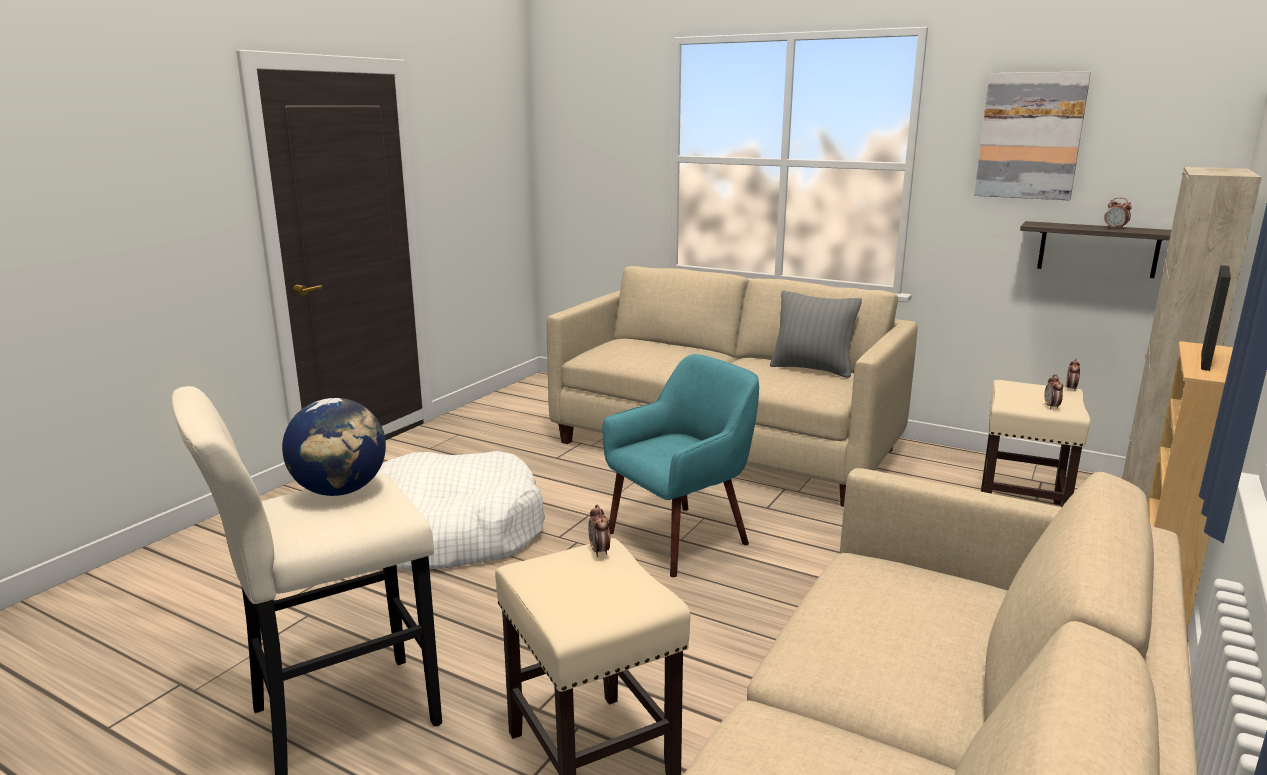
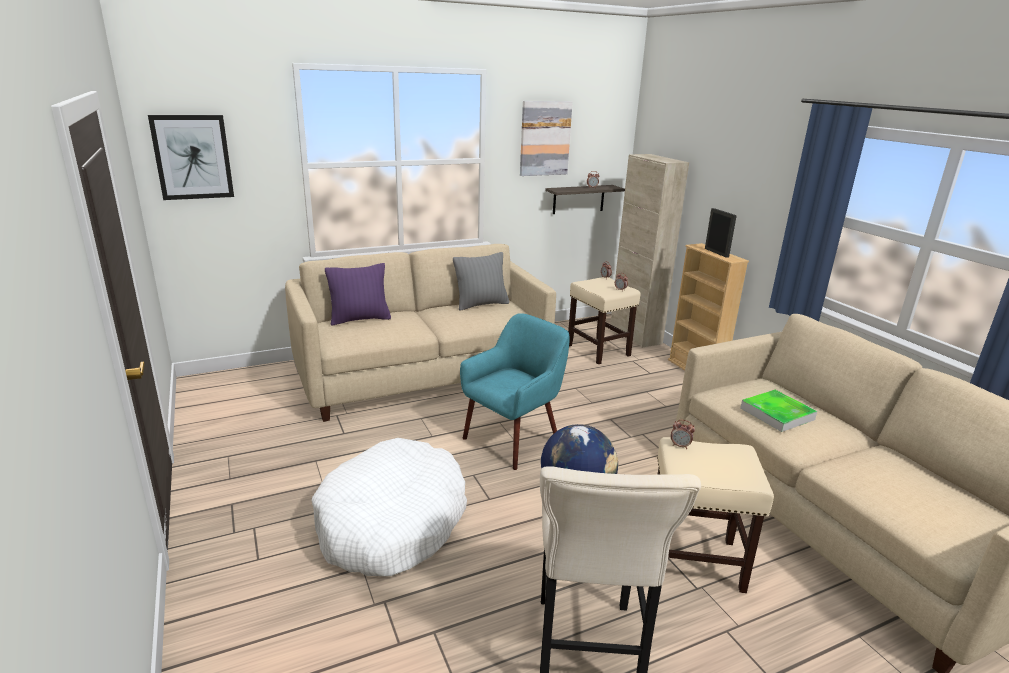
camera: 55 degrees left, 5 degrees up
(575, 143) = (193, 157): none -> picture
(653, 344) = (360, 319): none -> purple pillow
(680, 538) = (513, 440): turquoise armchair -> turquoise armchair turned 45 degrees clockwise
(870, 621) = (777, 414): none -> tray

